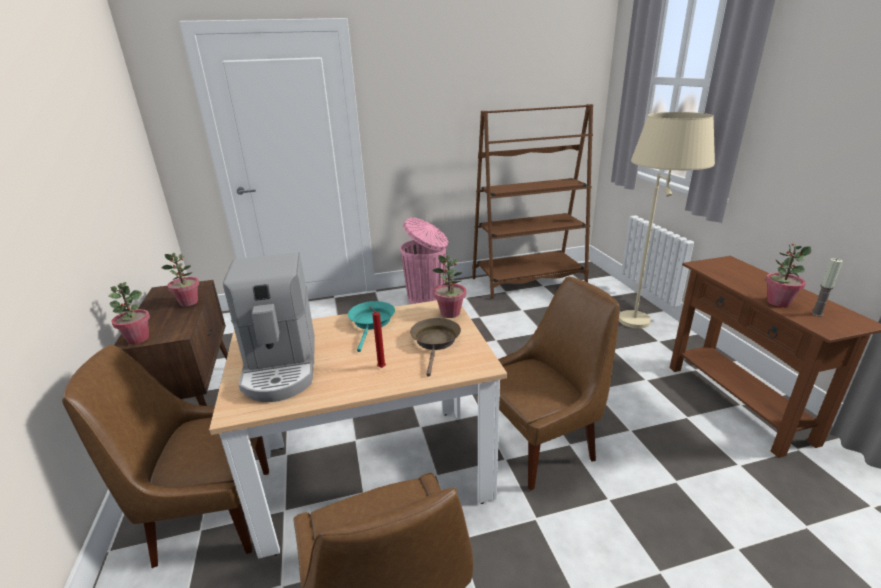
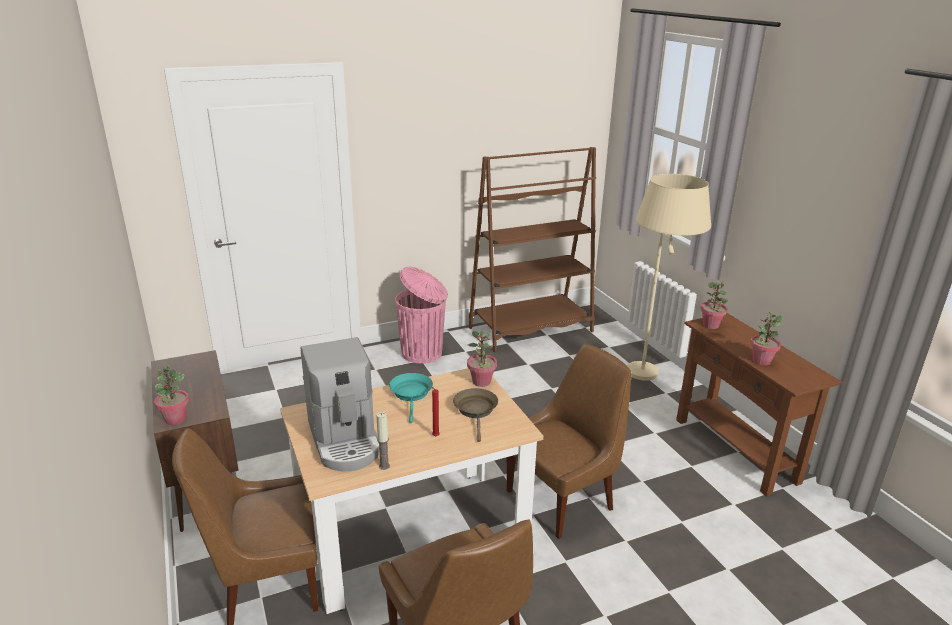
camera: 10 degrees left, 0 degrees up
(189, 302) = (205, 378): potted plant -> potted plant (711, 325)
(817, 314) = (790, 371): candle -> candle (384, 466)

